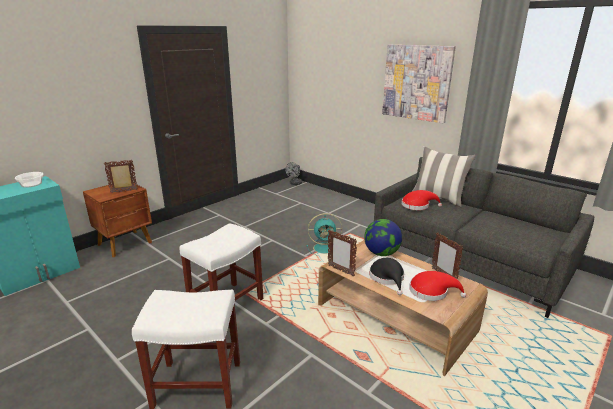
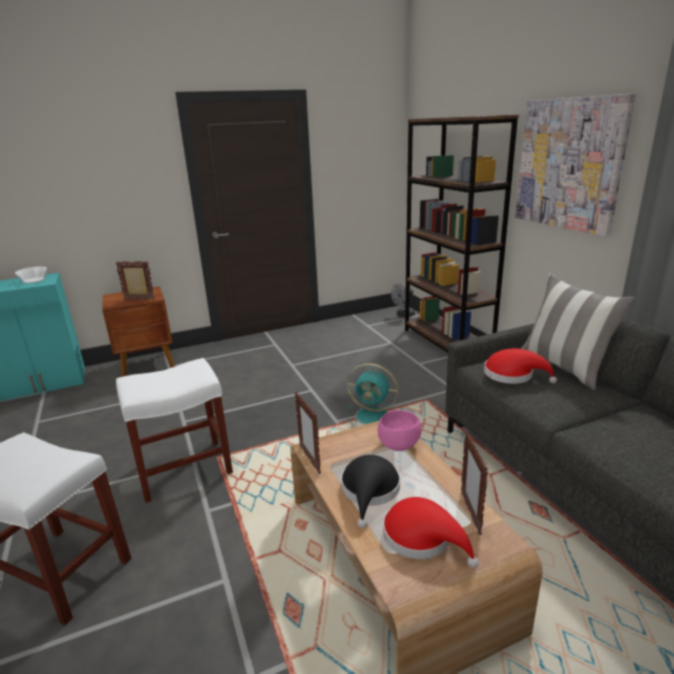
camera: 25 degrees right, 0 degrees up
(336, 198) = (446, 343): none -> brown bookcase
(381, 253) = (398, 445): globe -> pink bowl

